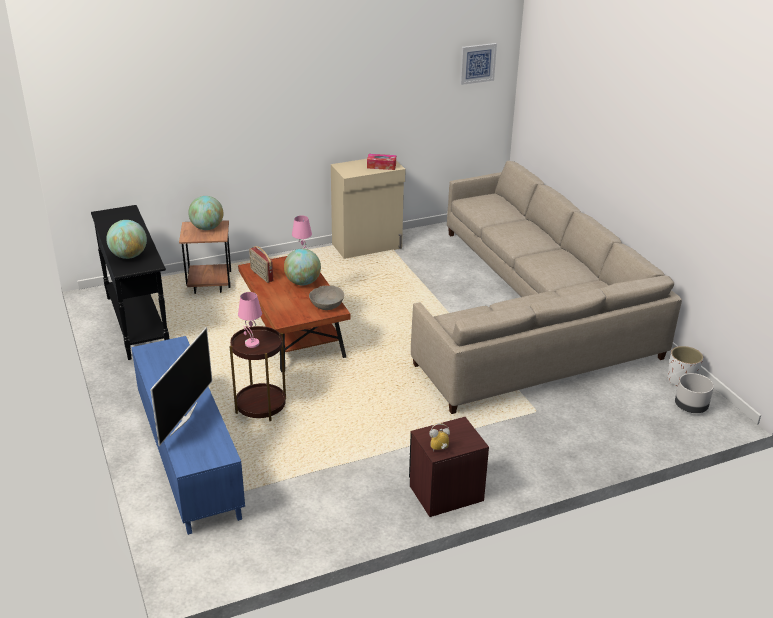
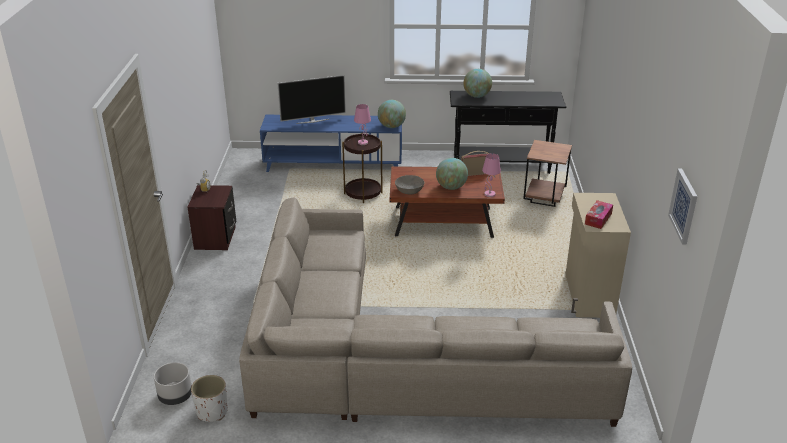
camera: 115 degrees right, 0 degrees up
(183, 418) = (313, 121): television -> television turned 60 degrees counterclockwise
(207, 228) = (554, 152): globe -> globe (391, 126)

